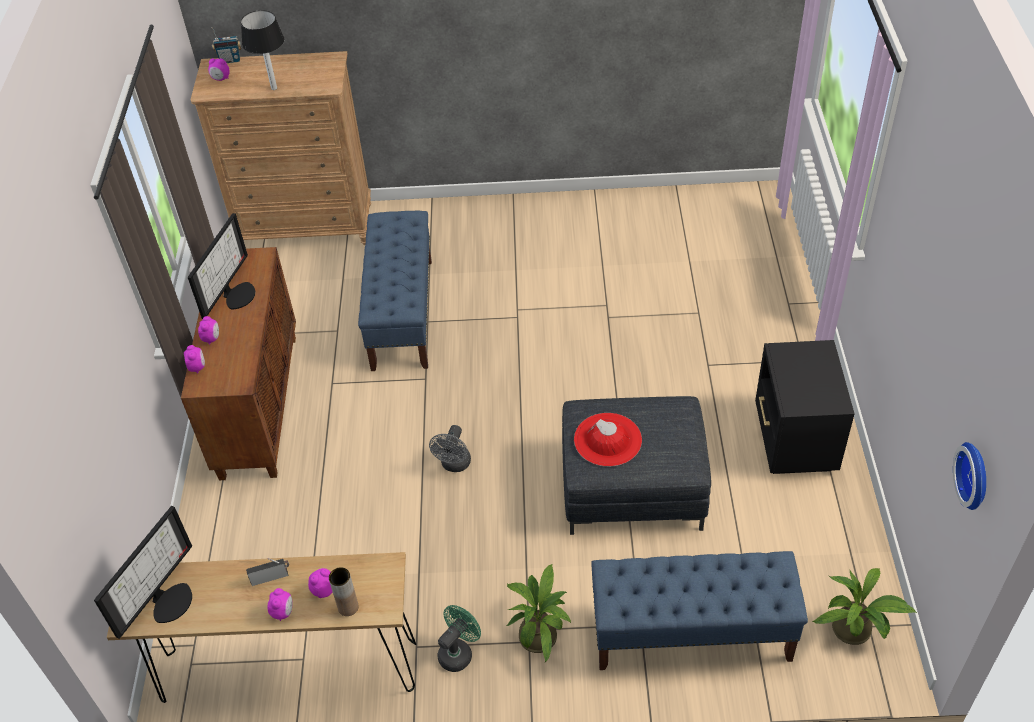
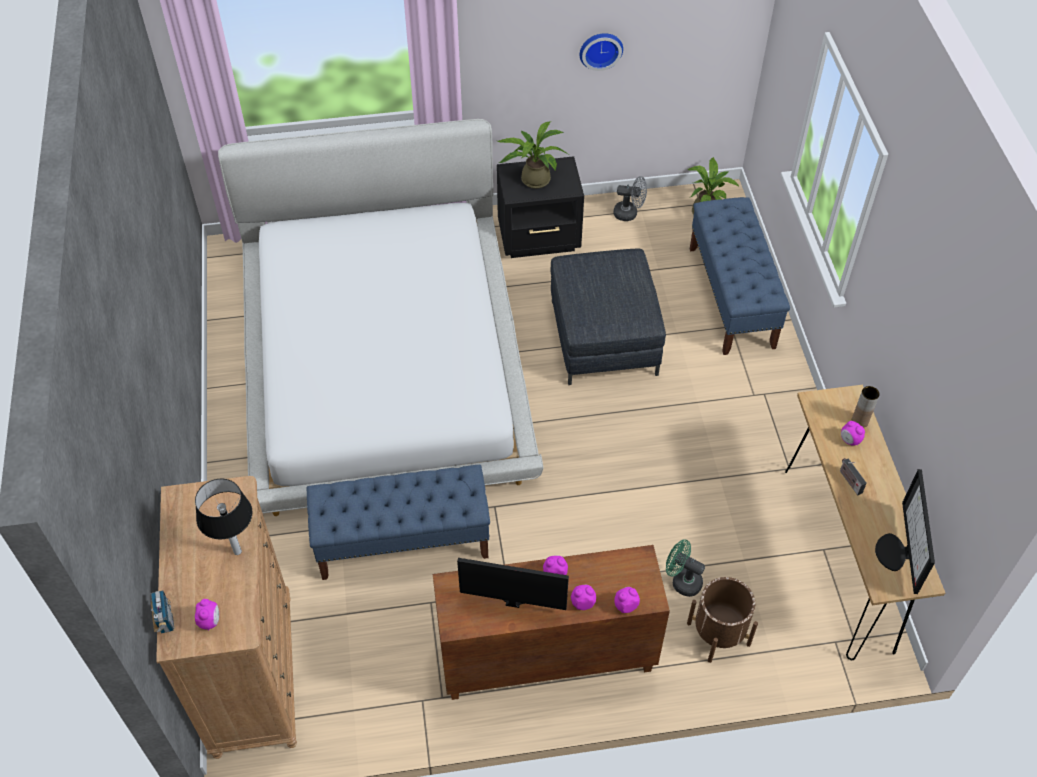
camera: 100 degrees left, 5 degrees up
(169, 601) = (896, 553): monitor -> monitor turned 105 degrees counterclockwise
(237, 540) = (718, 634): none -> brown planter
(283, 612) = (878, 465): alarm clock -> alarm clock (555, 573)
(454, 465) = (599, 466): grey fan -> grey fan (629, 213)
(458, 652) = (785, 438): green fan -> green fan (682, 581)
(541, 633) = (755, 387): potted plant -> potted plant (532, 178)
(607, 440) = (614, 307): red hat -> none
(616, 303) = (383, 359): none -> white bed
(976, 475) = (723, 33): wall clock -> wall clock (600, 49)

